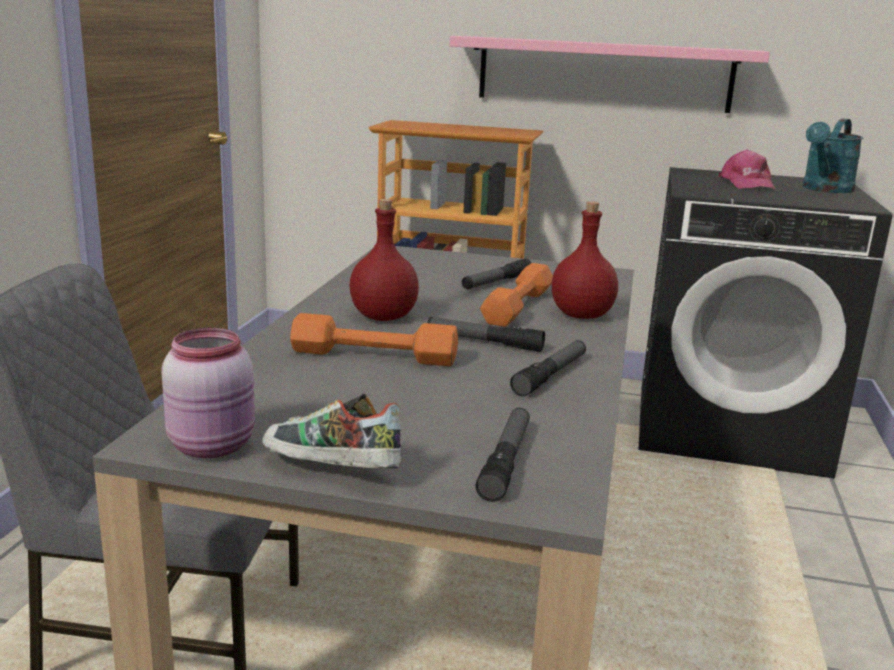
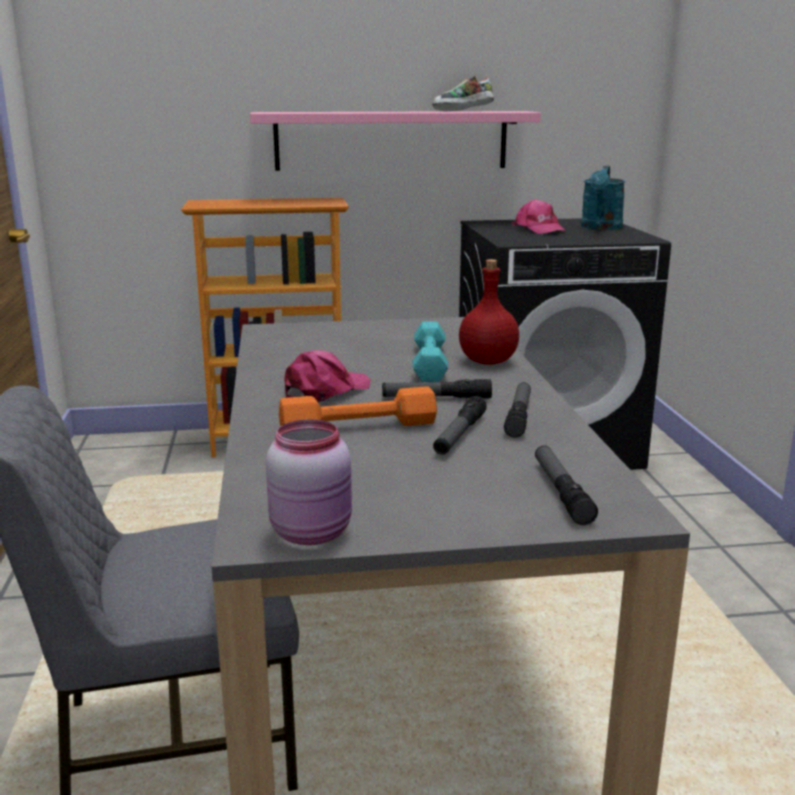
camera: 20 degrees left, 0 degrees up
(329, 472) = (436, 531): shoe -> shoe (462, 111)
(382, 317) = (325, 391): red bottle -> pink cap
(496, 282) = (388, 344): flashlight -> flashlight (459, 435)
(517, 306) = (429, 363): orange dumbbell -> turquoise dumbbell

